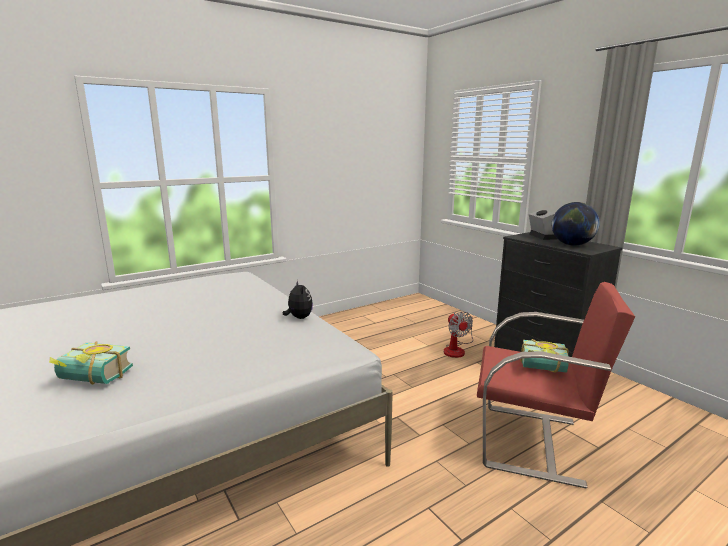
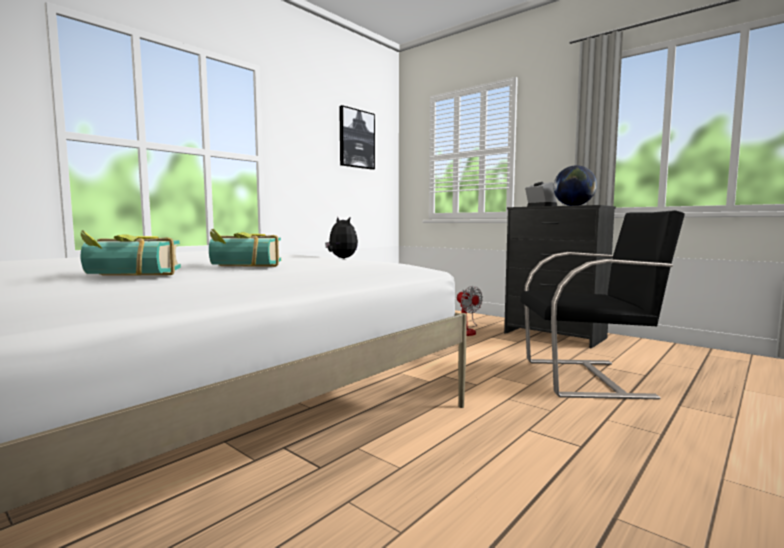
camera: 15 degrees left, 10 degrees down
(374, 141) = (356, 139): none -> picture
(533, 442) = (587, 378): red armchair -> black armchair
(543, 368) = (591, 295): book -> book (244, 267)

